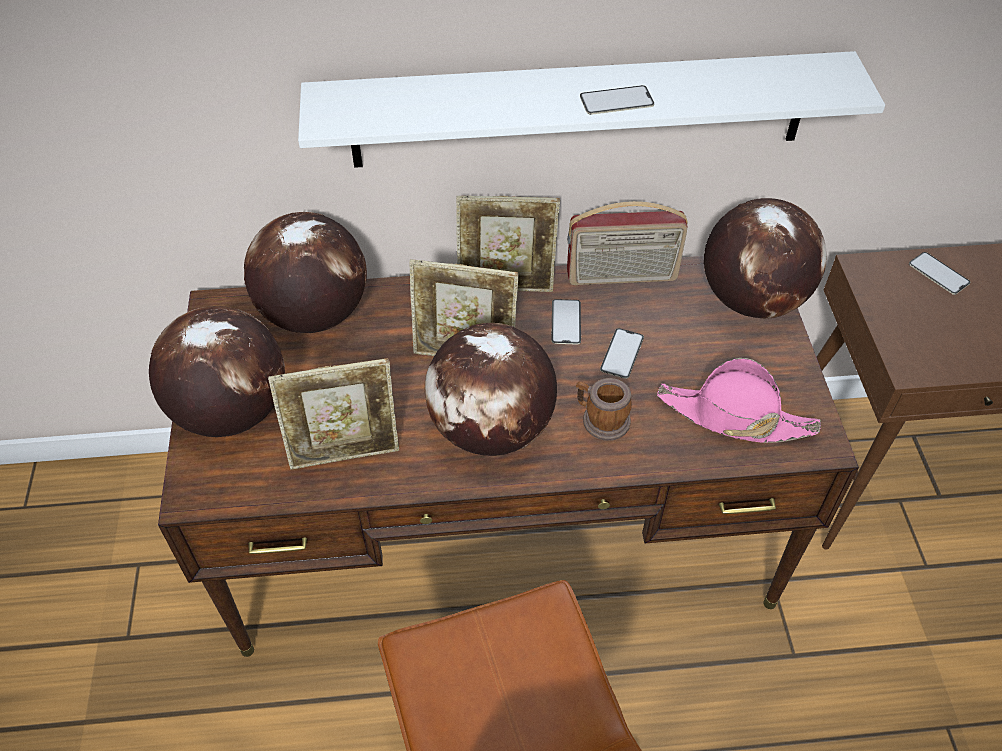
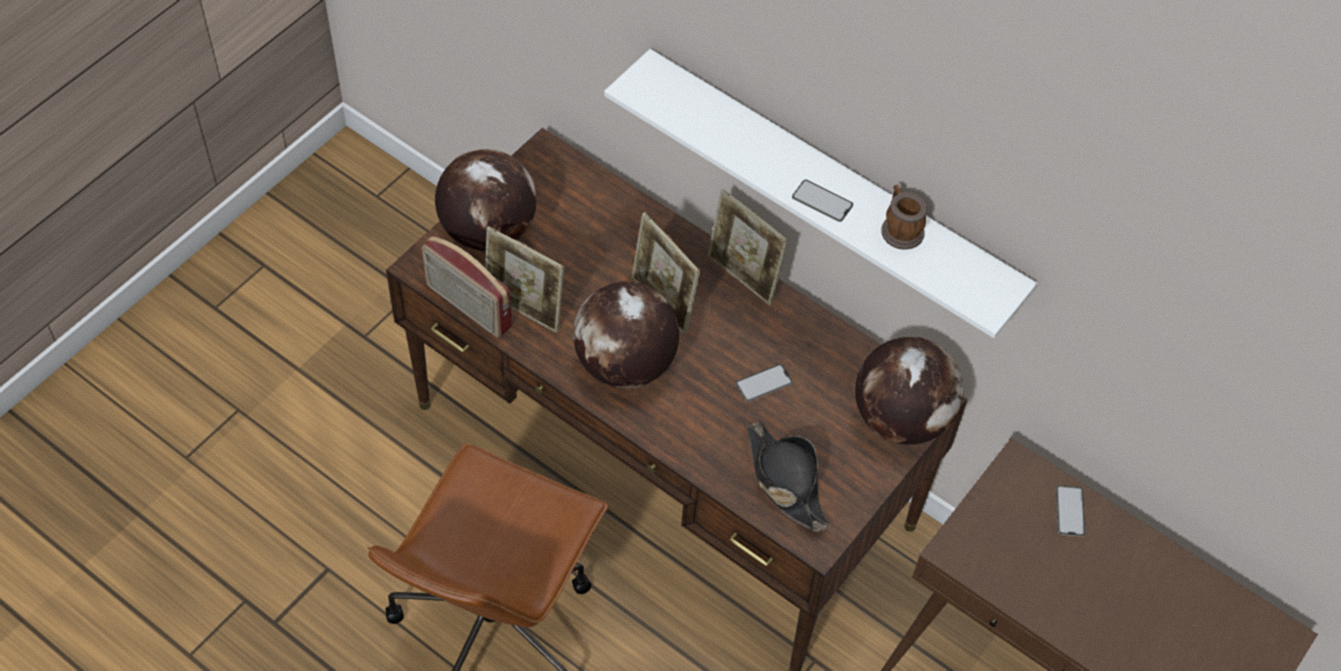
camera: 40 degrees right, 5 degrees up
(313, 314) = (599, 202): globe -> none
(566, 322) = (753, 333): phone -> none
(601, 419) = (698, 413): mug -> mug (900, 228)
(622, 277) = (830, 332): radio -> radio (467, 307)
(734, 416) = (785, 480): pink hat -> black hat

